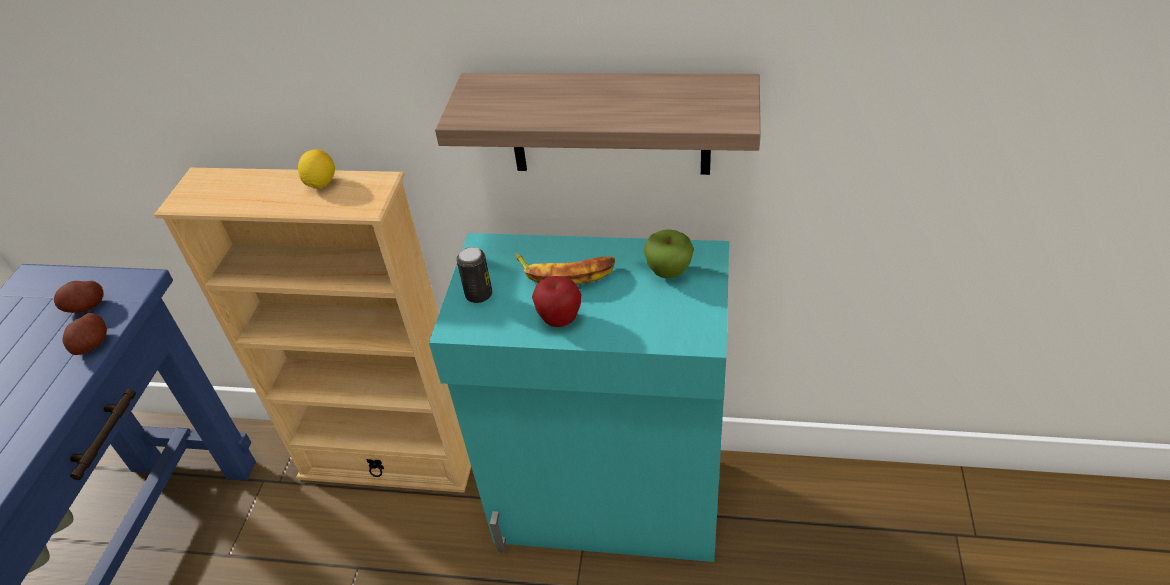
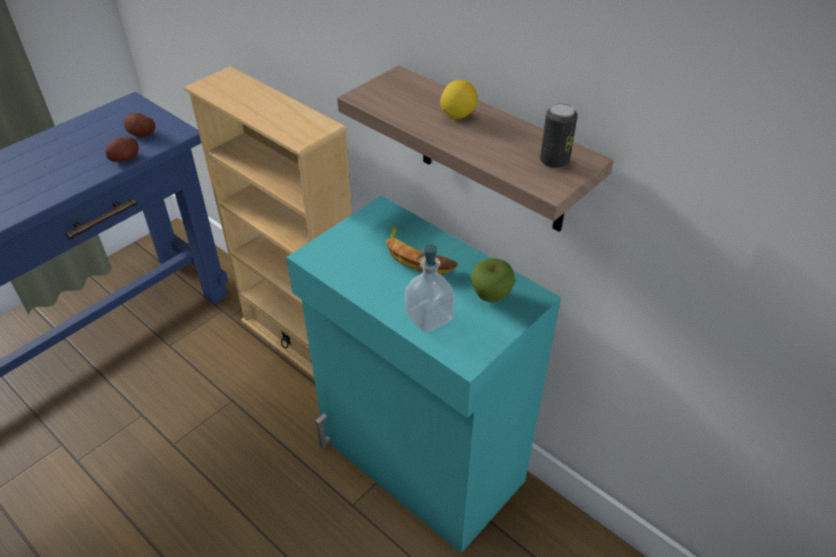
camera: 30 degrees right, 0 degrees up
(321, 183) = (290, 111): lemon -> lemon (458, 115)
(479, 295) = (346, 242): can -> can (554, 161)
(559, 320) = (381, 288): apple -> none
(632, 321) = (429, 317): none -> soap dispenser

